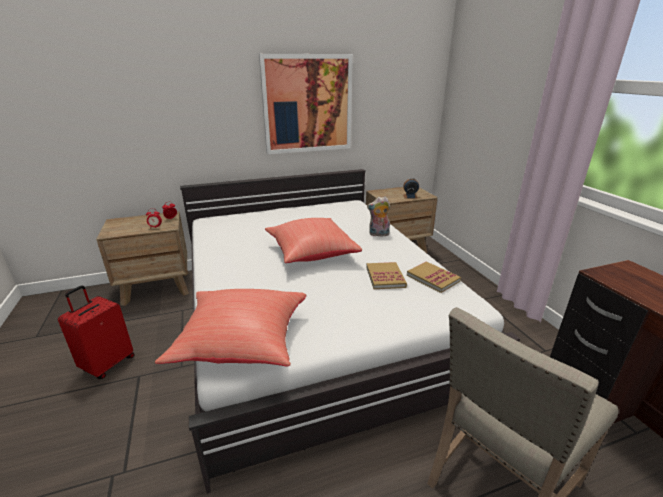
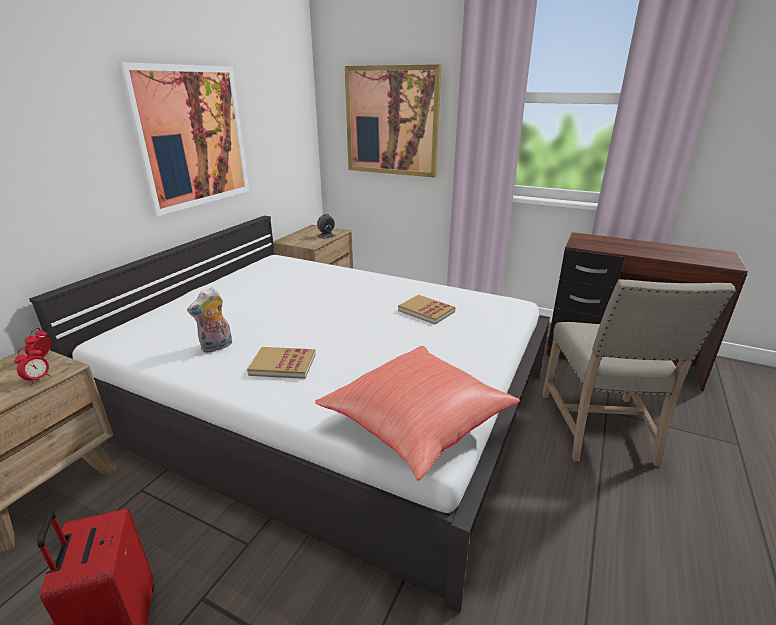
camera: 45 degrees left, 0 degrees up
(310, 253) = (324, 320): red pillow -> none
(378, 234) = (355, 279): plush toy -> plush toy (217, 347)
(433, 278) = (459, 297): book -> book (283, 364)
(493, 104) = (392, 121): none -> picture

